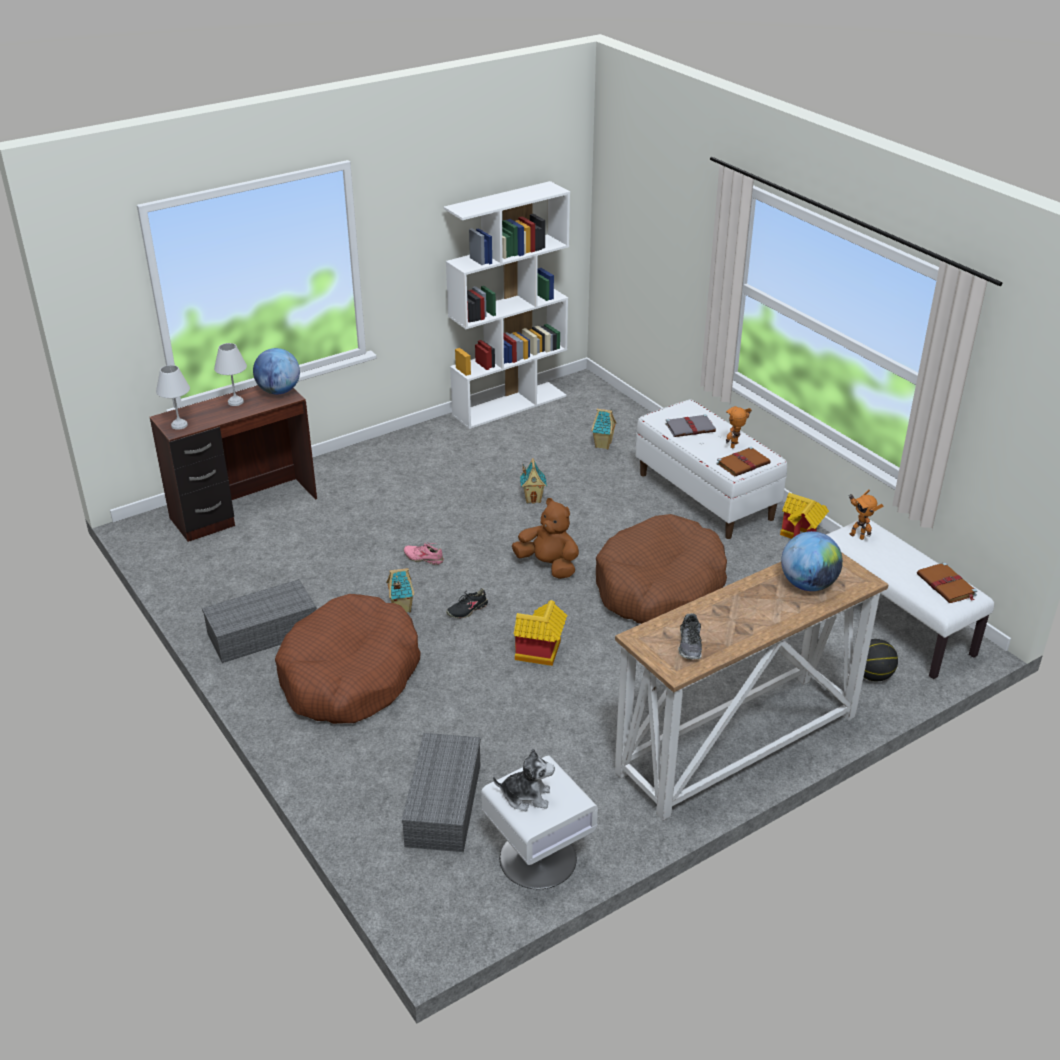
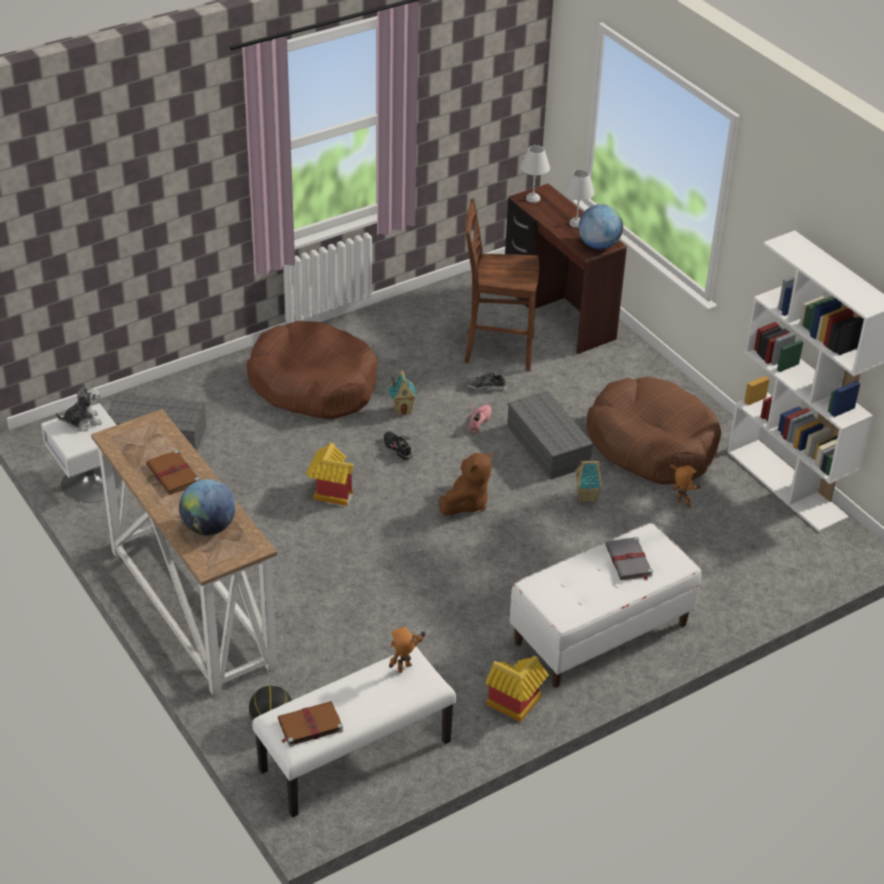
camera: 90 degrees right, 5 degrees up
(264, 632) = (374, 337): grey storage box -> grey storage box (549, 446)
(302, 547) = (497, 350): none -> brown chair
(526, 796) = (82, 422): plush toy -> plush toy turned 120 degrees counterclockwise
(603, 445) = (705, 557): toy house -> none
(659, 587) = (427, 579): brown dog bed -> brown dog bed (651, 444)
(690, 645) = (139, 447): shoe -> shoe (485, 386)
(736, 446) = (590, 594): toy robot -> toy robot (682, 505)
(743, 463) = (551, 596): brown book -> brown book (173, 475)

